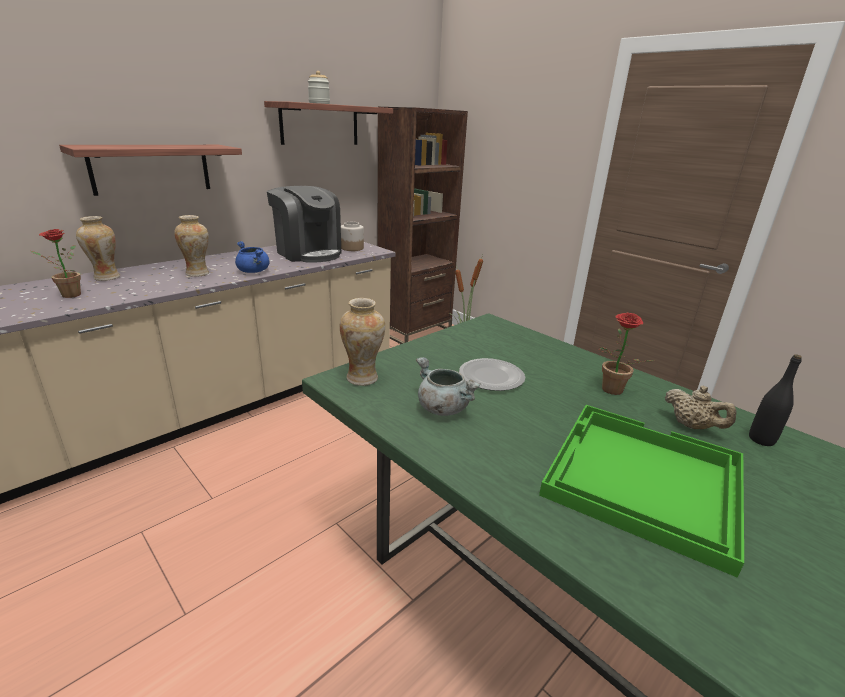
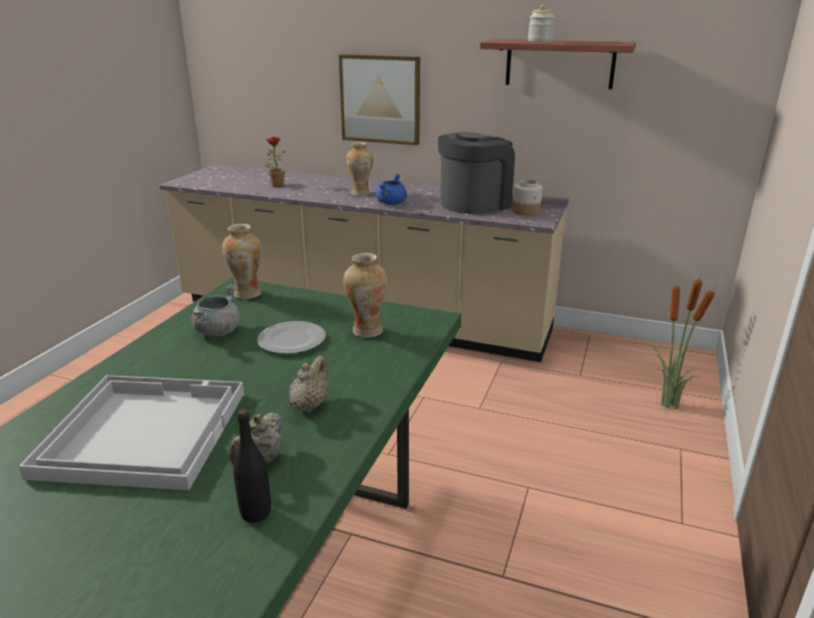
camera: 65 degrees right, 0 degrees up
(106, 277) = (317, 180): vase -> vase (366, 331)
(151, 168) = (380, 99): shelf -> picture
(308, 253) = (475, 203): coffee machine -> coffee machine turned 150 degrees counterclockwise
(414, 331) = (647, 358): brown bookcase -> none
(610, 391) = (310, 405): potted plant -> beige teapot
(641, 480) = (143, 431): green tray -> white tray

